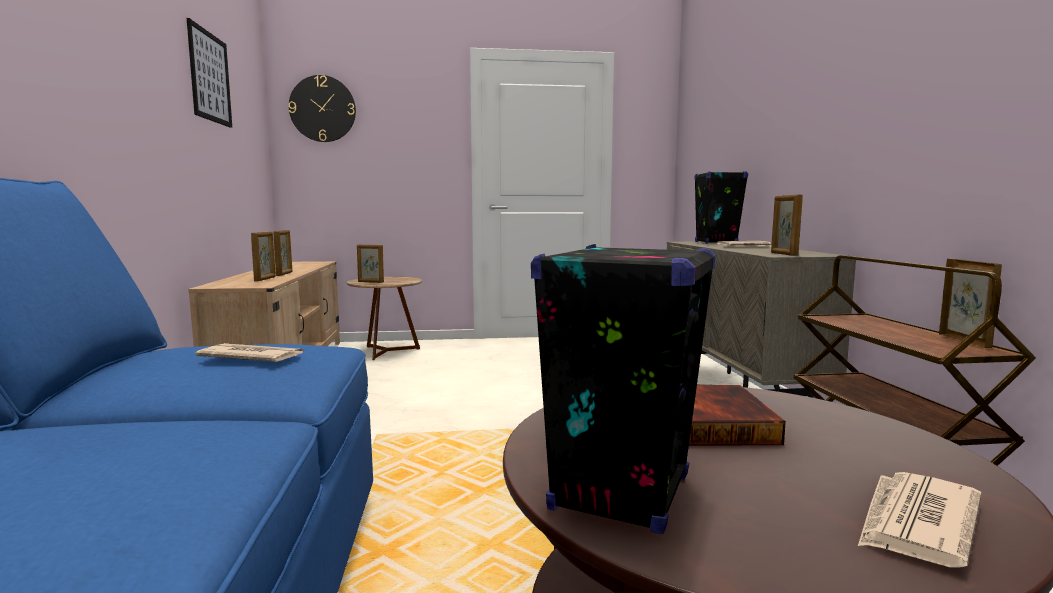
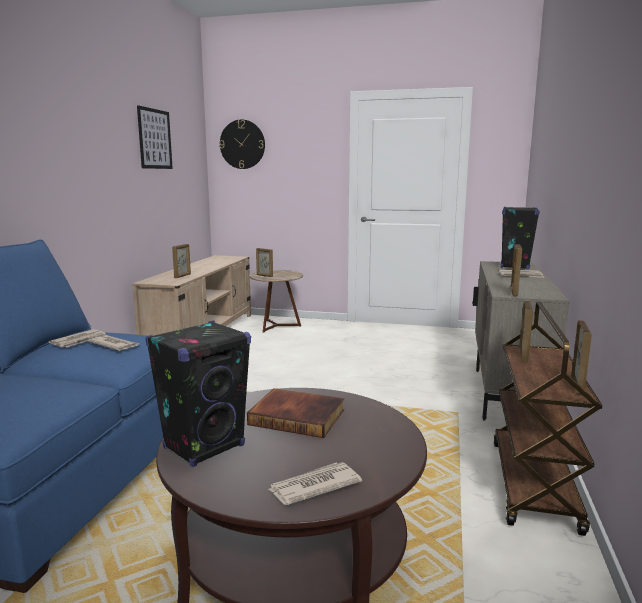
camera: 20 degrees right, 5 degrees up
(171, 358) = (80, 341): none -> newspaper
(284, 274) = (199, 271): picture frame -> picture frame (523, 356)

